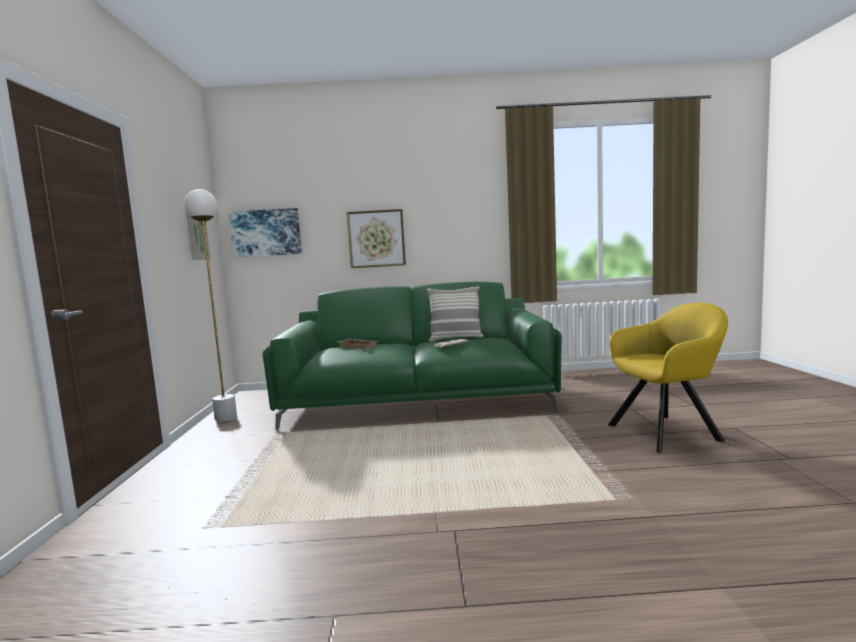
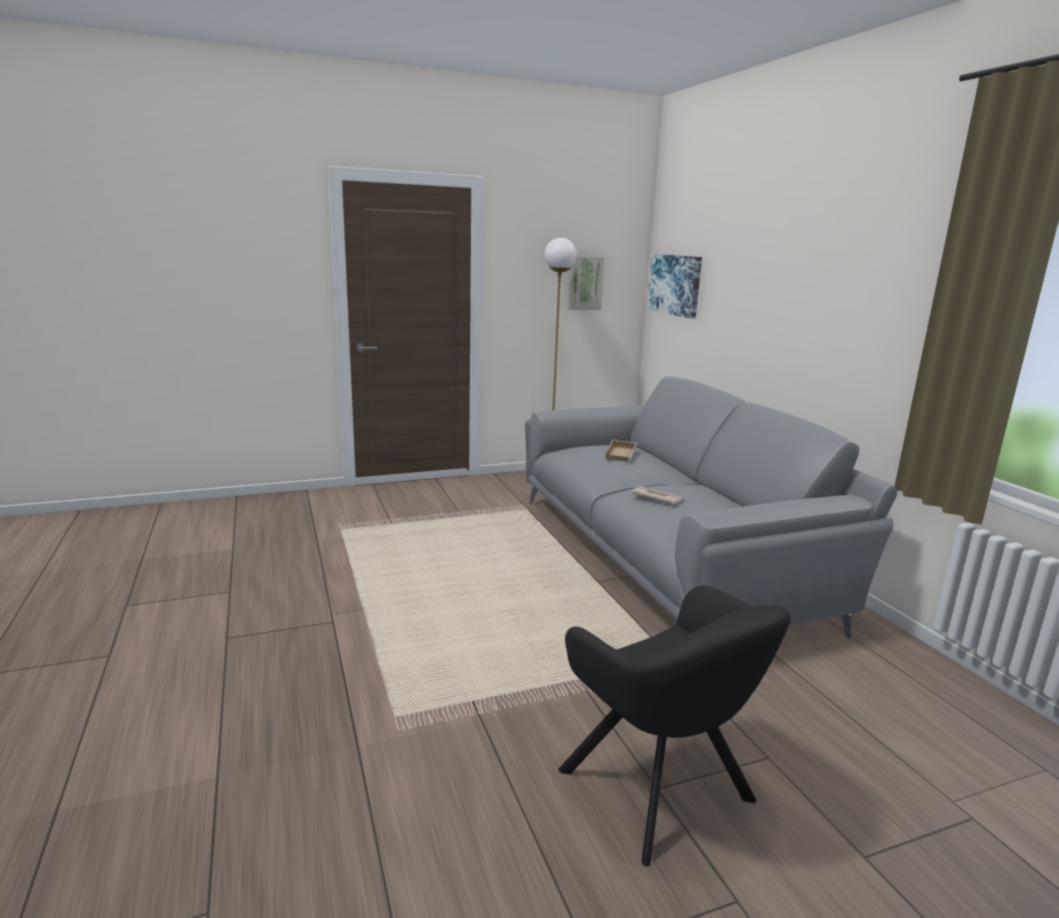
camera: 70 degrees right, 10 degrees up
(376, 239) = (763, 316): picture -> none
(418, 401) = (667, 558): green sofa -> grey sofa
(455, 338) = (721, 498): pillow -> none
(668, 431) = (662, 793): yellow armchair -> black armchair

